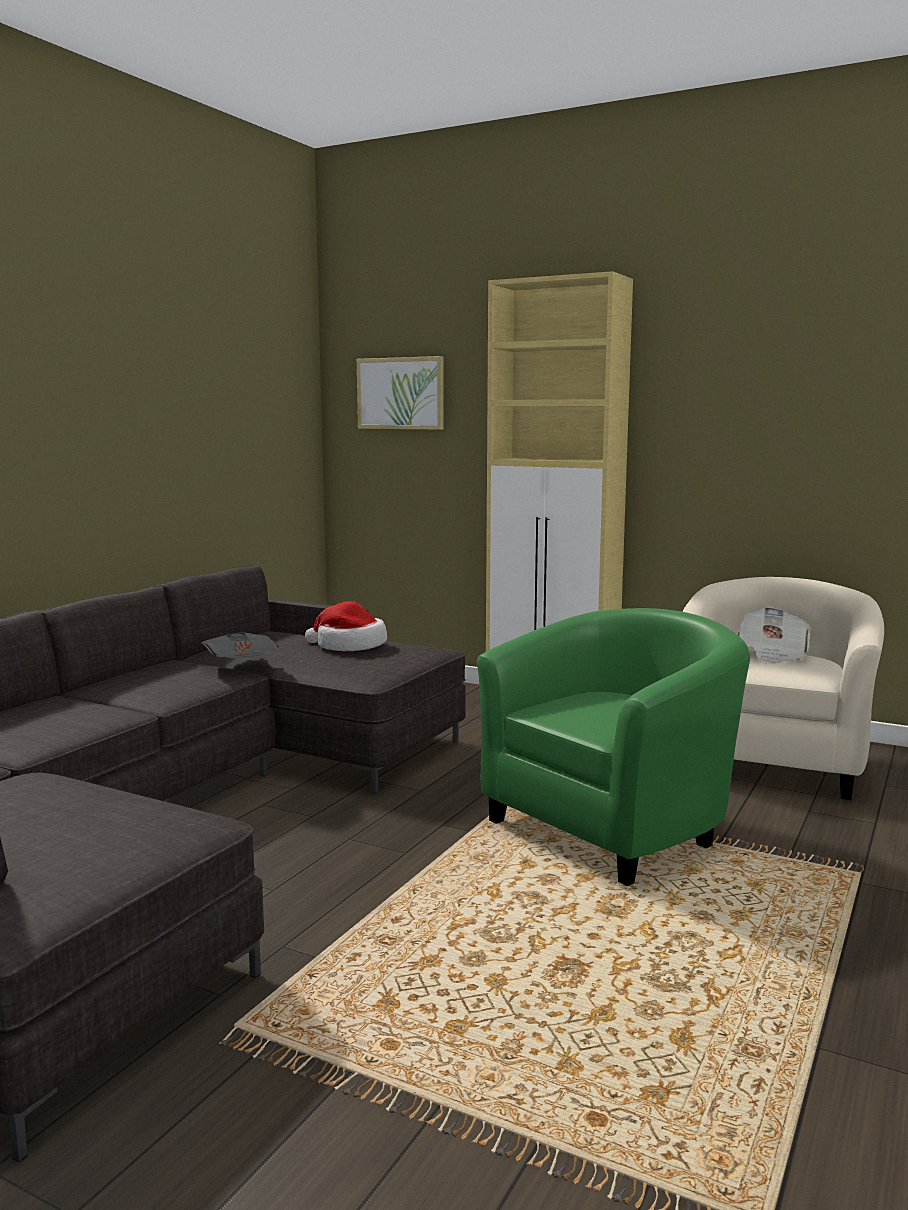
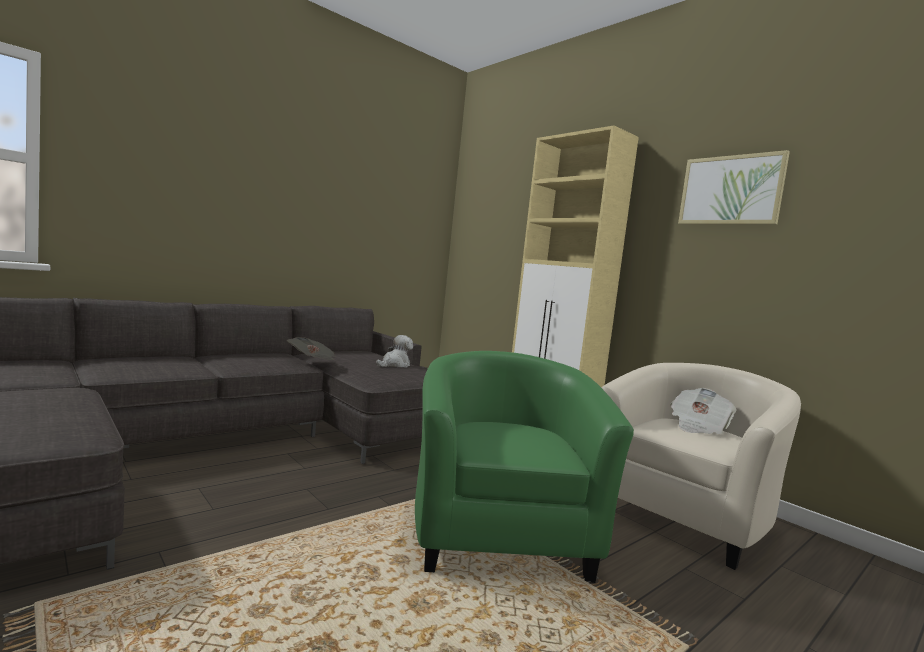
camera: 20 degrees right, 5 degrees down
(349, 646) = (395, 365): hat -> plush toy
(400, 393) = (492, 219): picture -> picture (731, 190)
(614, 828) = (499, 534): green armchair -> green armchair turned 75 degrees counterclockwise

